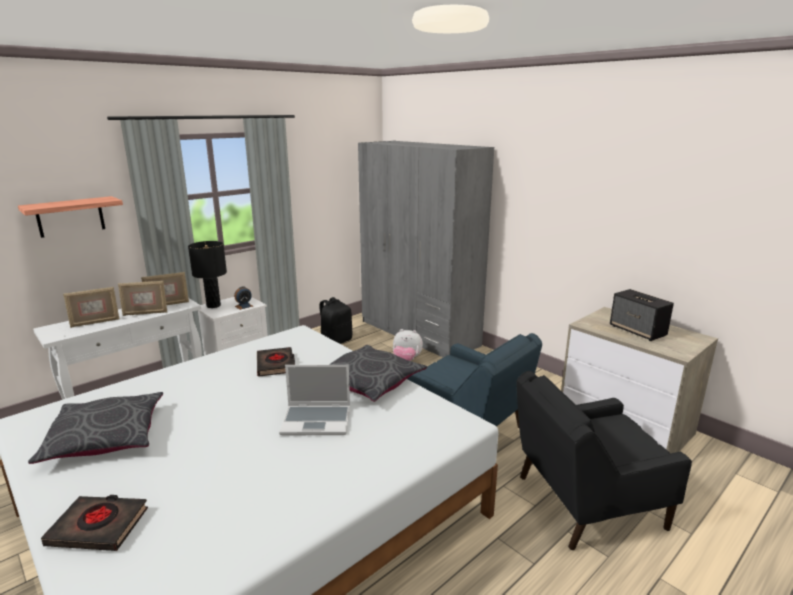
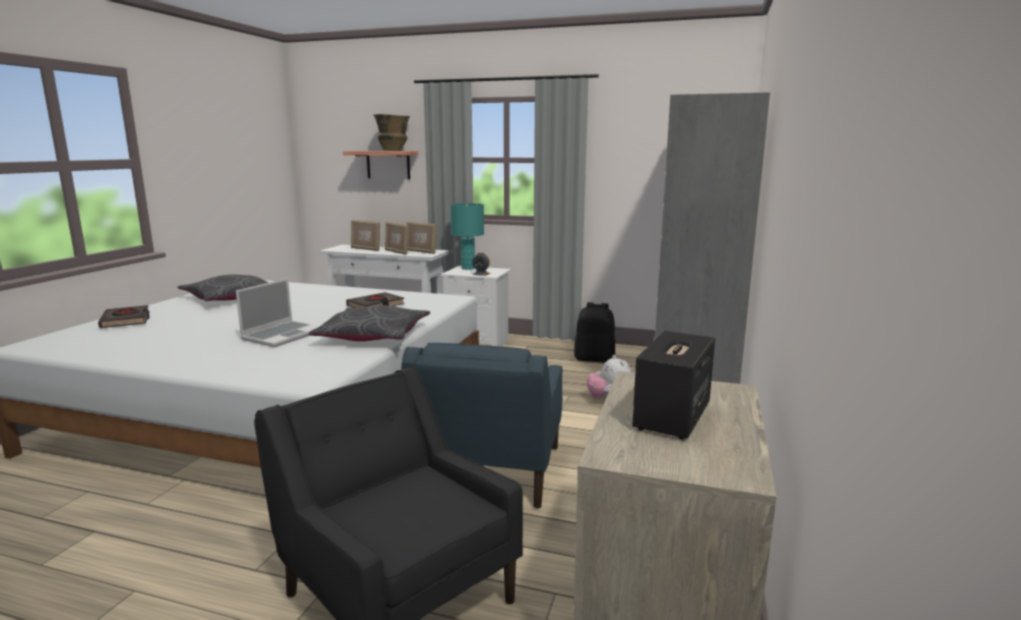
camera: 60 degrees right, 5 degrees down
(92, 200) = (393, 150): none -> vase
(213, 305) = (468, 268): black table lamp -> turquoise table lamp
(317, 421) = (283, 335): laptop -> laptop turned 120 degrees counterclockwise

